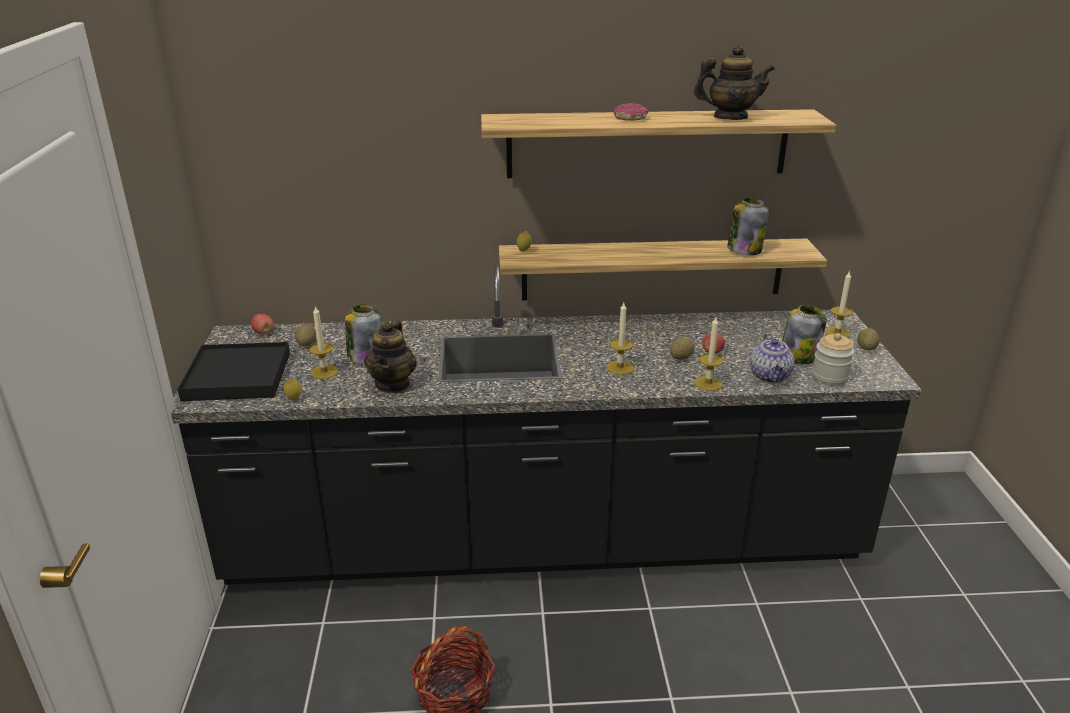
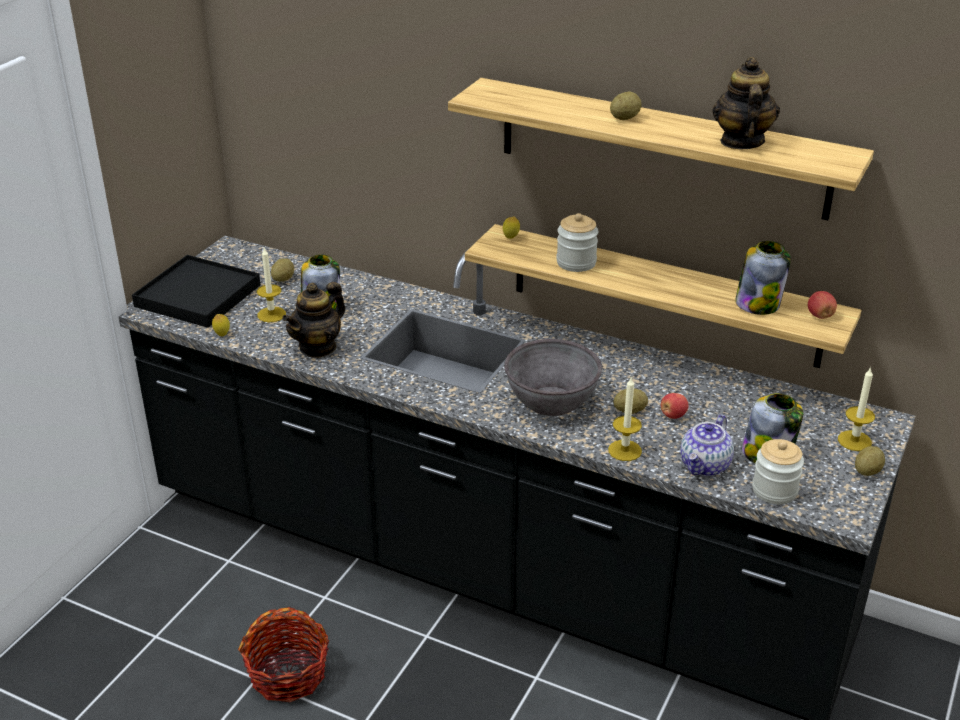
camera: 30 degrees right, 5 degrees up
(263, 333) = (258, 255): apple -> apple (820, 316)
(592, 255) = (576, 262): none -> jar
(620, 367) = (551, 401): candle -> grey bowl
(630, 118) = (625, 118): donut -> potato
(730, 117) = (741, 142): teapot -> teapot turned 120 degrees counterclockwise

